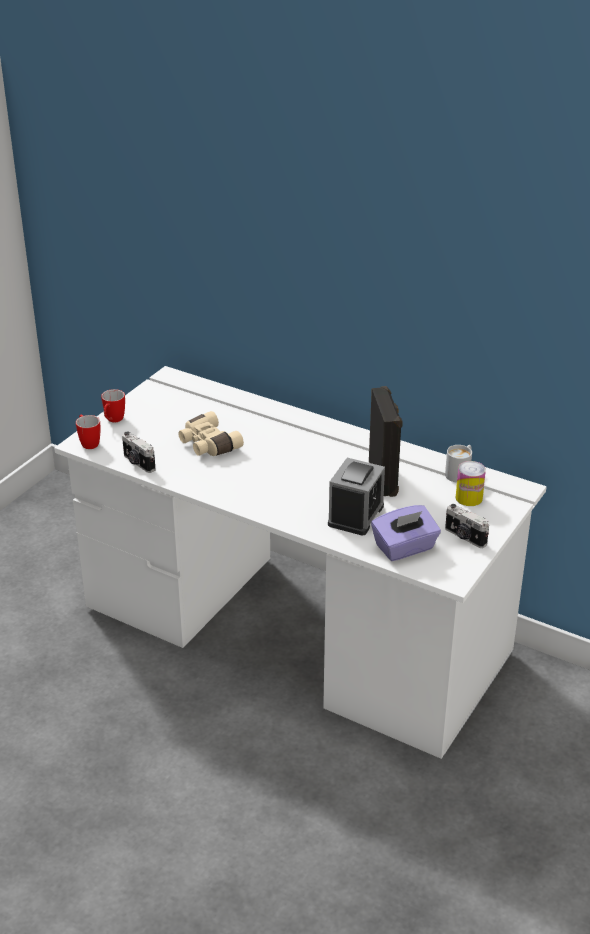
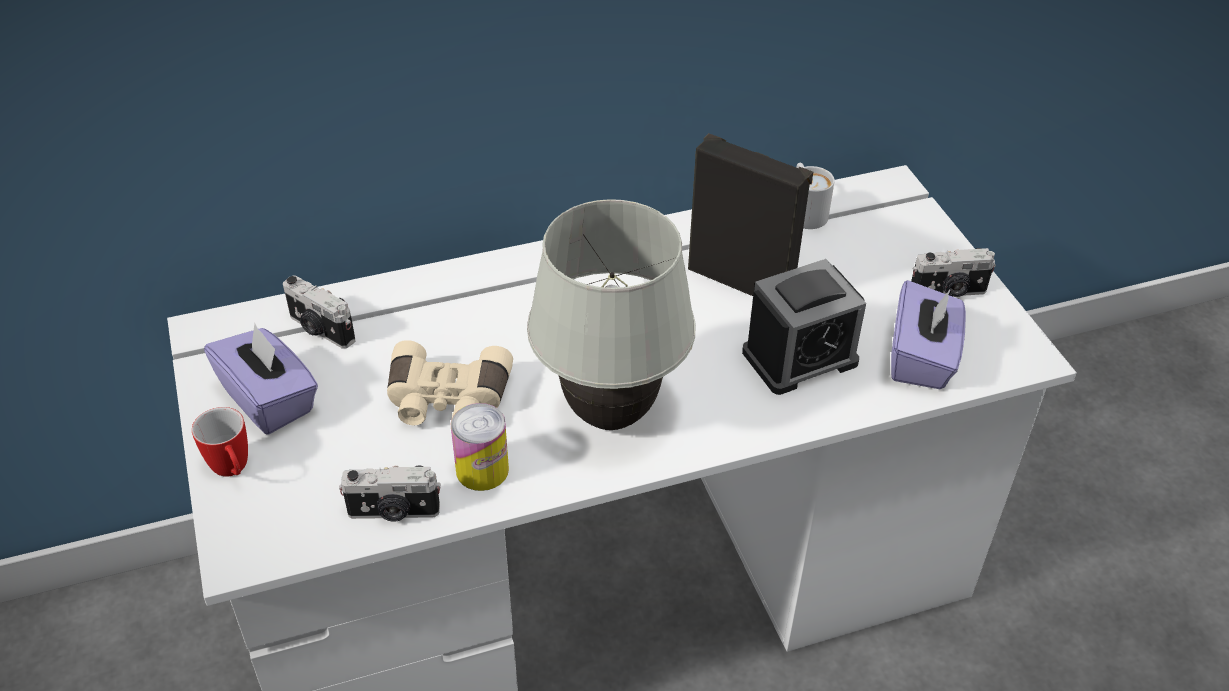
camera: 50 degrees left, 10 degrees up
(88, 442) = (252, 541): mug -> none
(155, 408) = (269, 400): none -> purple tissue box
(204, 398) = (320, 330): none -> camera
(253, 485) = (610, 415): none -> white table lamp
(356, 515) = (799, 357): alarm clock -> alarm clock turned 90 degrees clockwise
(469, 498) = (867, 237): can -> can (482, 470)

